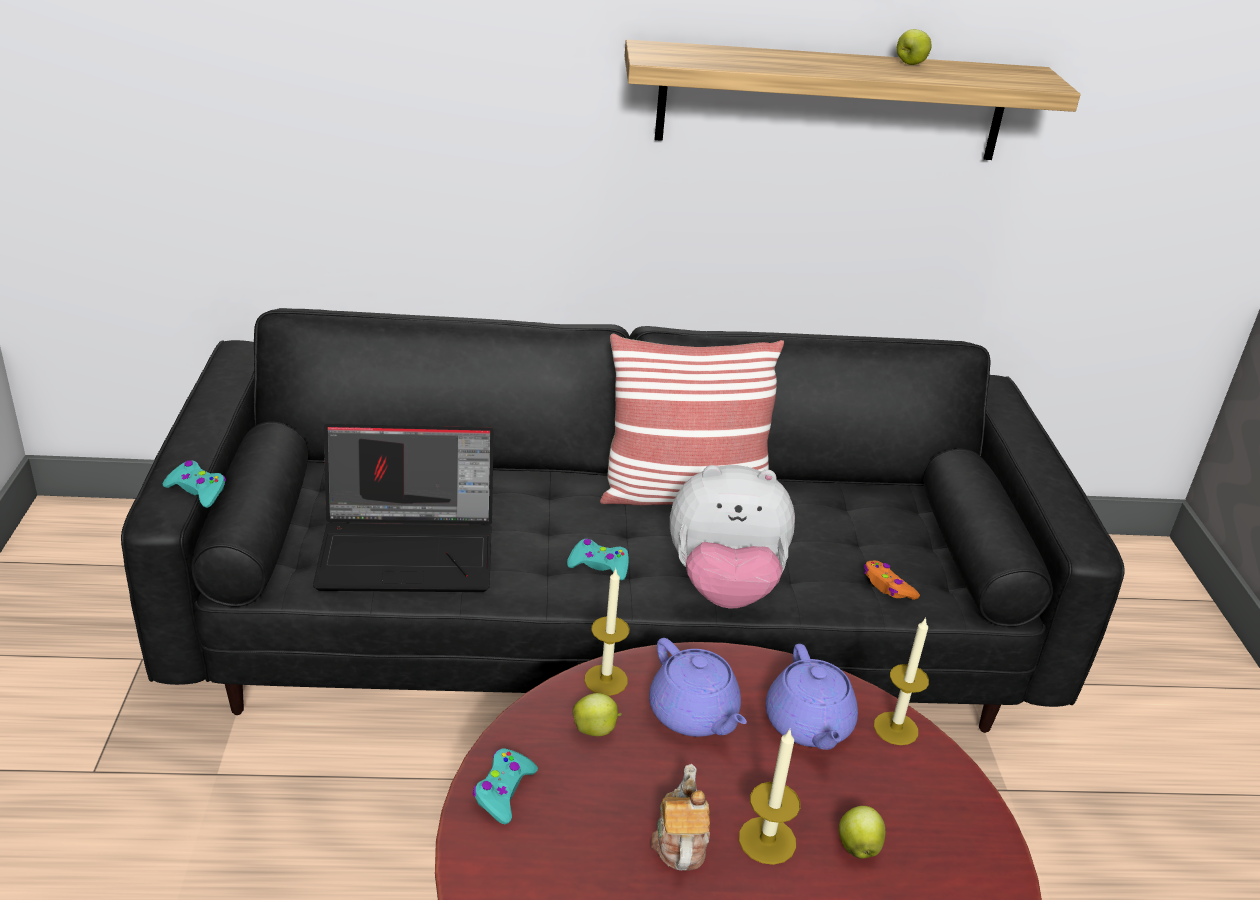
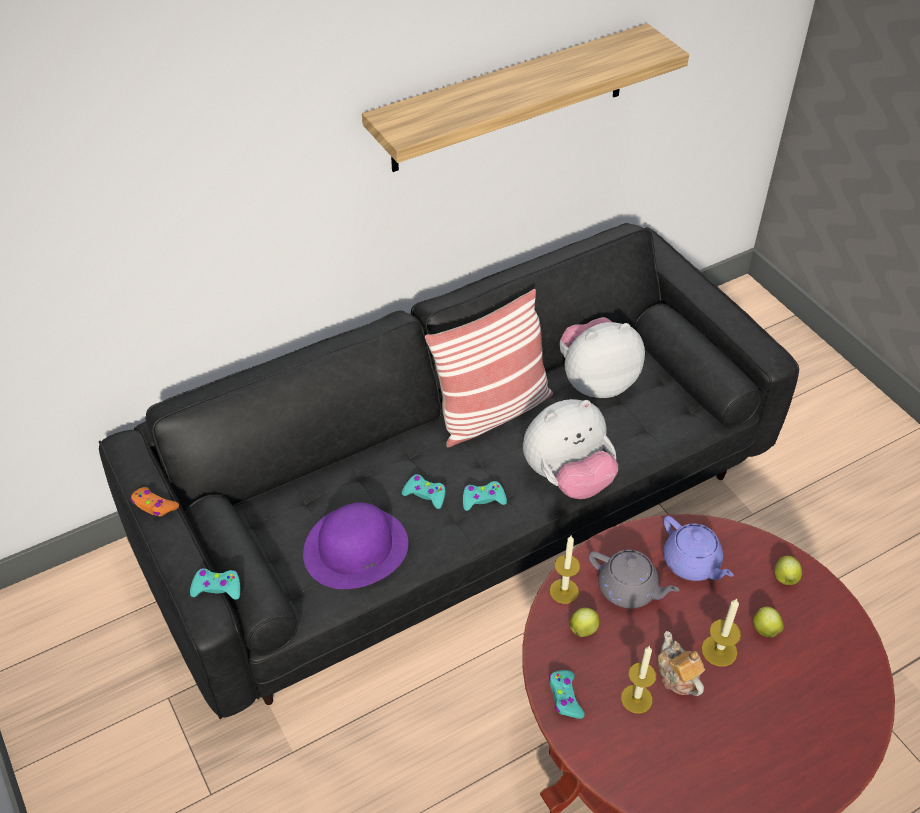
camera: 25 degrees left, 15 degrees up
(410, 550) = (356, 547): laptop -> purple hat
(535, 534) = (425, 494): none -> turquoise game controller
(694, 715) = (628, 589): purple teapot -> grey teapot
(839, 512) = (595, 381): none -> plush toy
(887, 586) = (659, 429): orange game controller -> orange game controller (154, 506)
(895, 728) = (737, 540): candle -> candle (636, 699)
(910, 64) = (565, 61): apple -> apple (785, 579)

